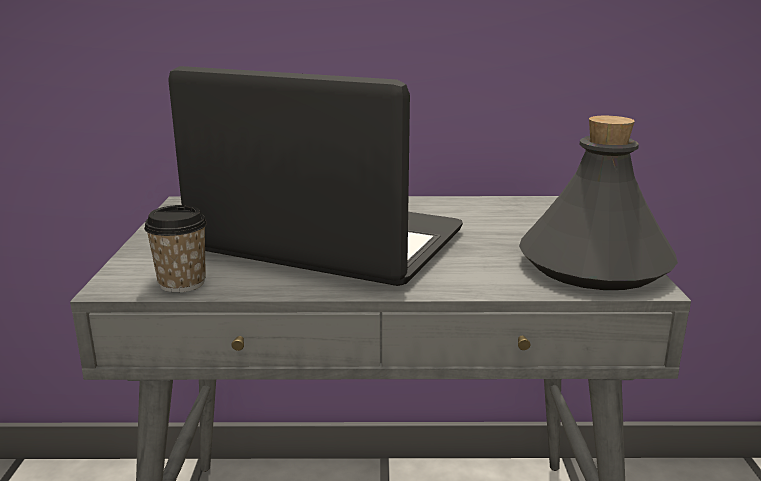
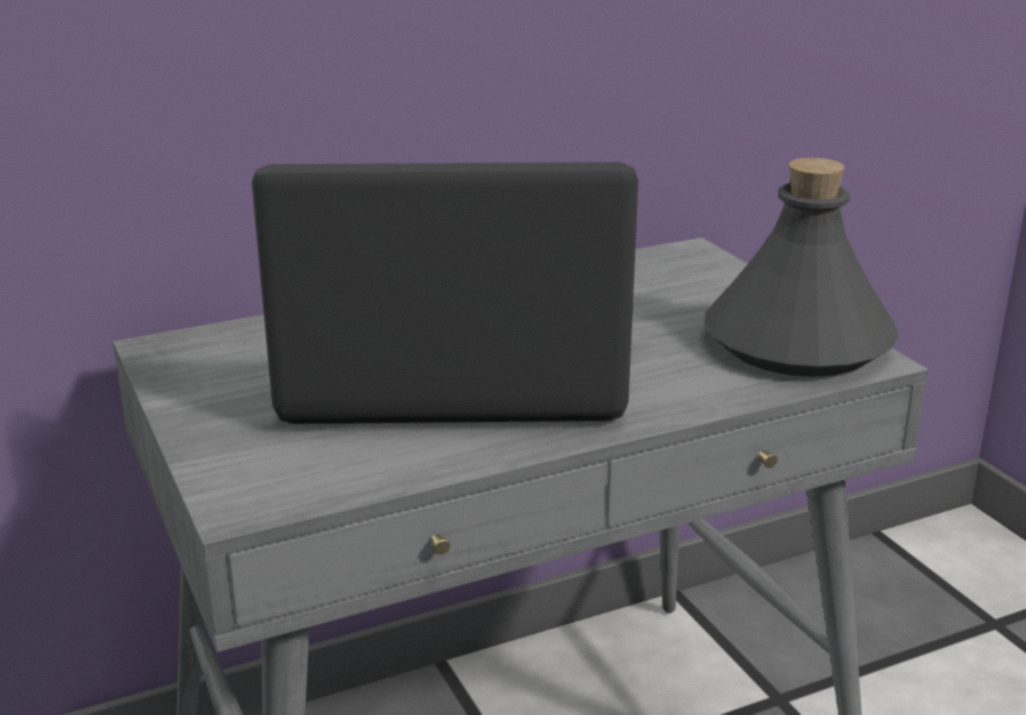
camera: 25 degrees left, 5 degrees up
(182, 283) = (330, 480): cup -> none

